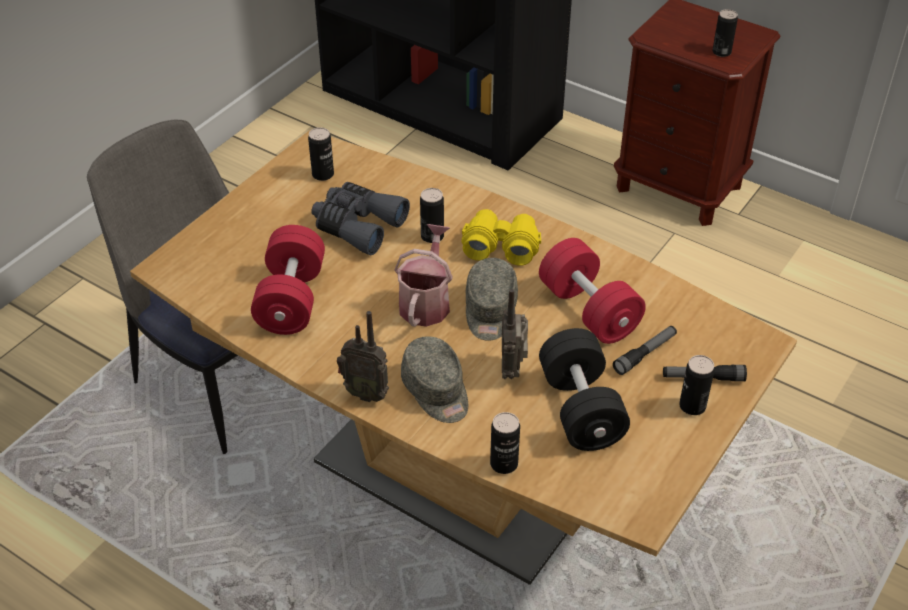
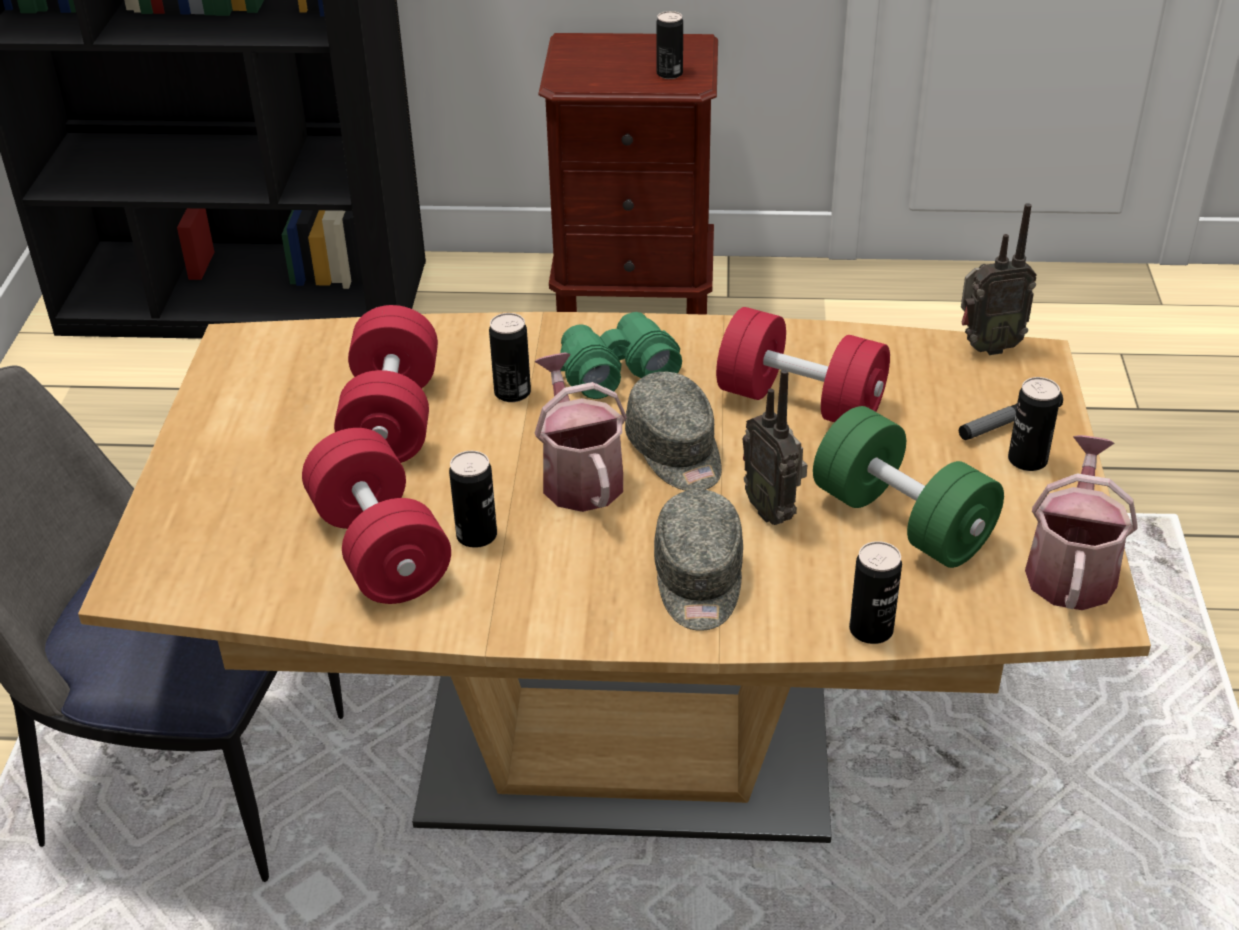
camera: 30 degrees left, 5 degrees down
(323, 174) = (281, 373): can -> can (476, 535)
(357, 225) = (392, 418): grey binoculars -> red dumbbell
(366, 393) = (603, 624): radio -> radio (986, 347)
(436, 391) = (698, 580): grey cap -> grey cap turned 60 degrees clockwise
(501, 246) = (616, 370): yellow binoculars -> green binoculars
(581, 409) = (902, 521): black dumbbell -> green dumbbell
(645, 354) = (916, 425): flashlight -> none
(654, 483) = (1071, 568): none -> watering can

